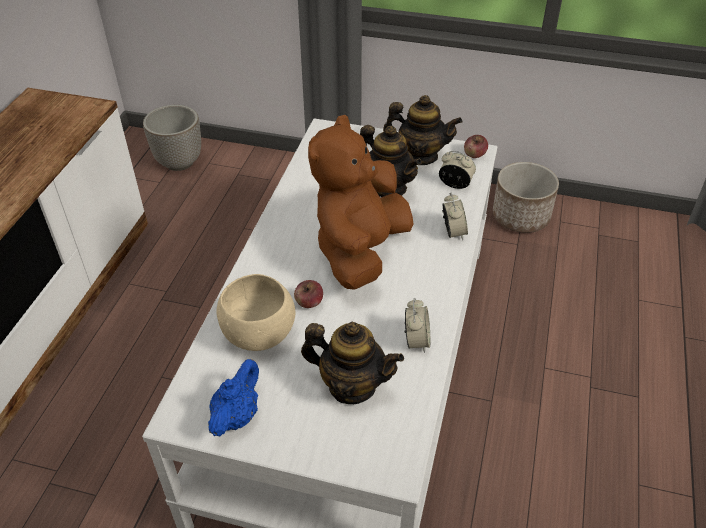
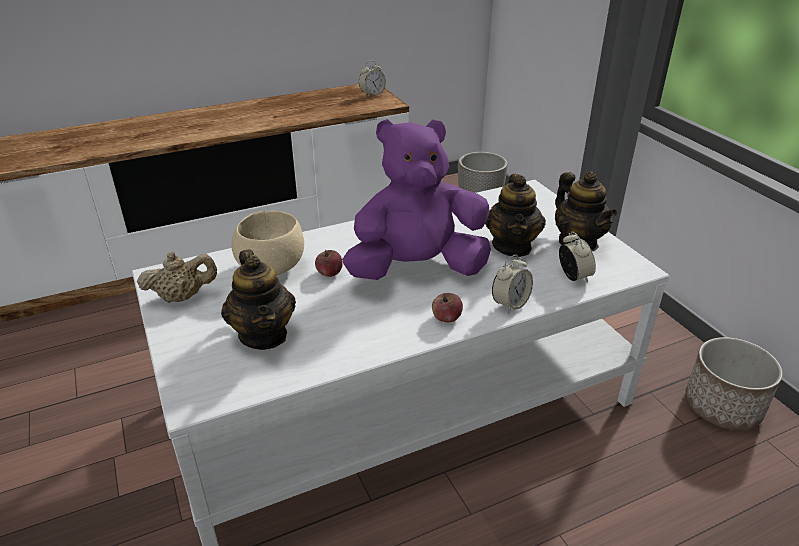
camera: 50 degrees right, 10 degrees down
(237, 416) = (182, 297): blue teapot -> beige teapot
(360, 251) = (417, 269): brown plush toy -> purple plush toy
(416, 341) = (350, 345): alarm clock -> alarm clock (372, 94)
(474, 155) = (632, 268): apple -> apple (446, 318)

